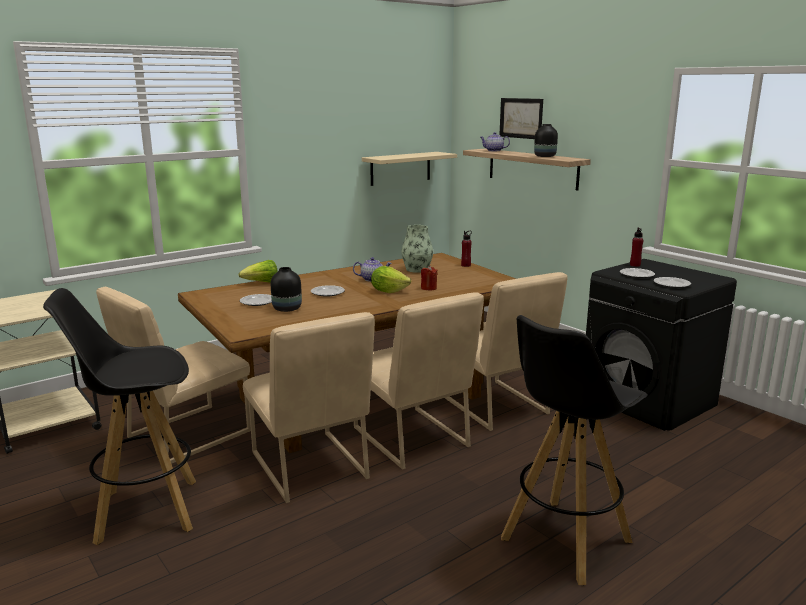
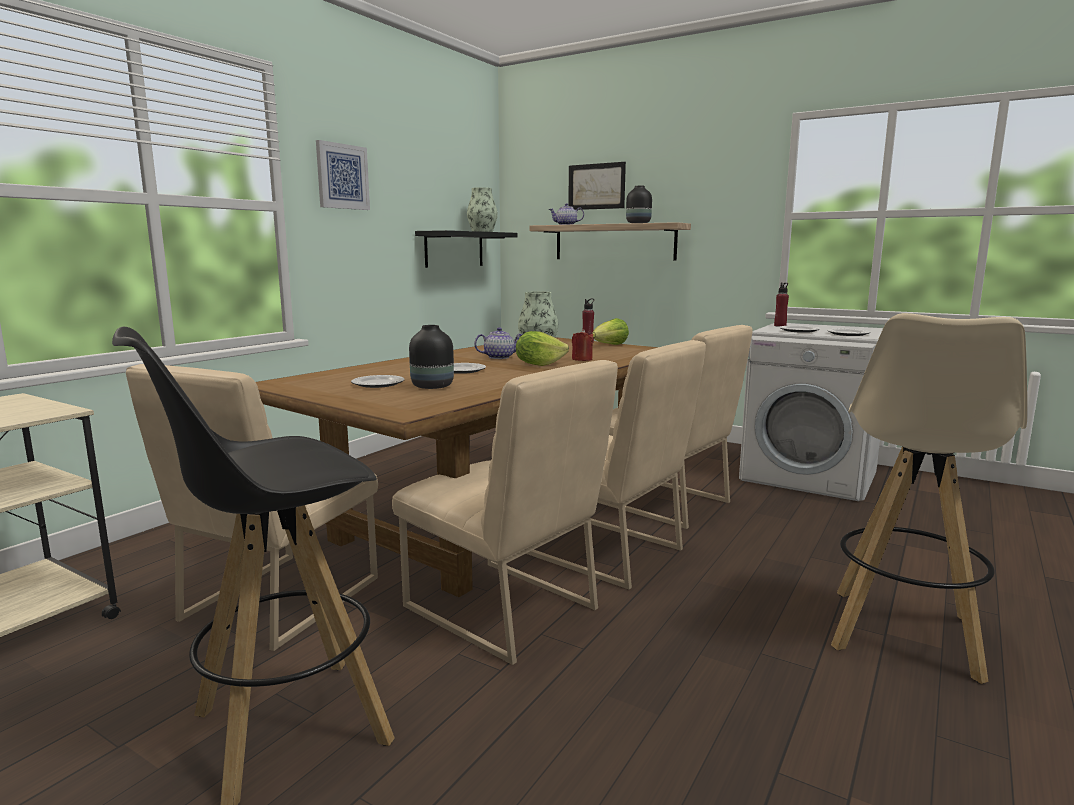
camera: 20 degrees left, 5 degrees down
(262, 283) = (355, 368): lettuce -> lettuce (609, 345)
(295, 123) = (342, 176): none -> picture
(400, 168) = (454, 249): beige shelf -> black shelf
(424, 154) = (482, 231): none -> vase
(563, 540) = (902, 634): black stool -> beige stool
(646, 400) = (808, 477): black washing machine -> white washing machine

